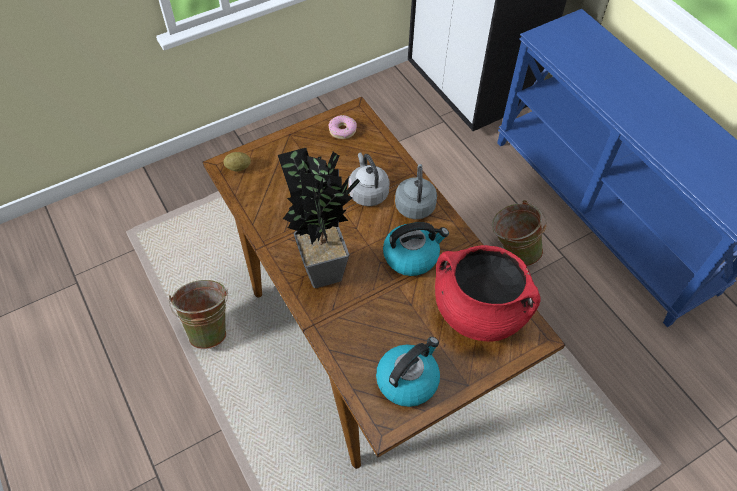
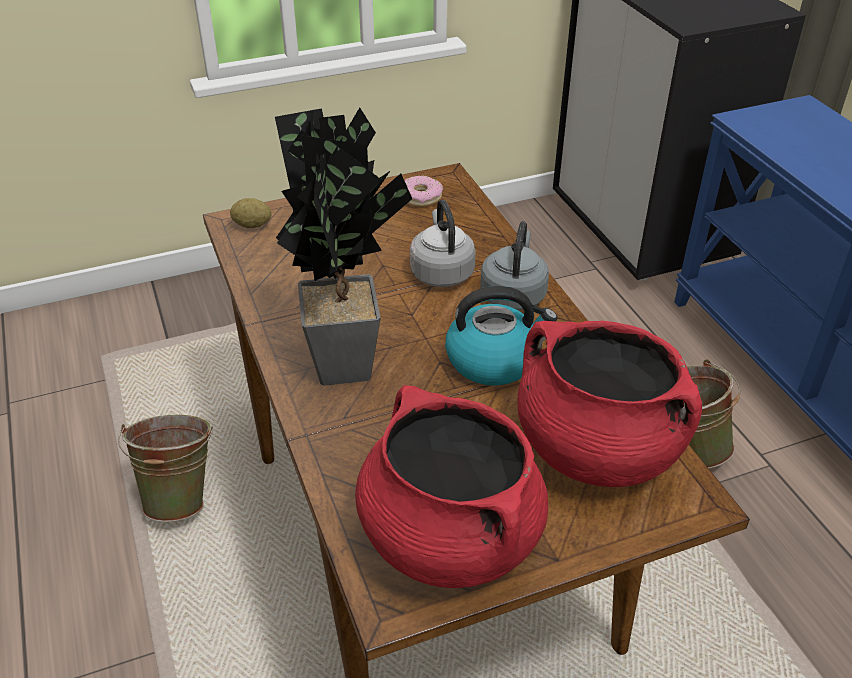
camera: 10 degrees right, 15 degrees down
(407, 379) = (449, 536): kettle -> red cooking pot

